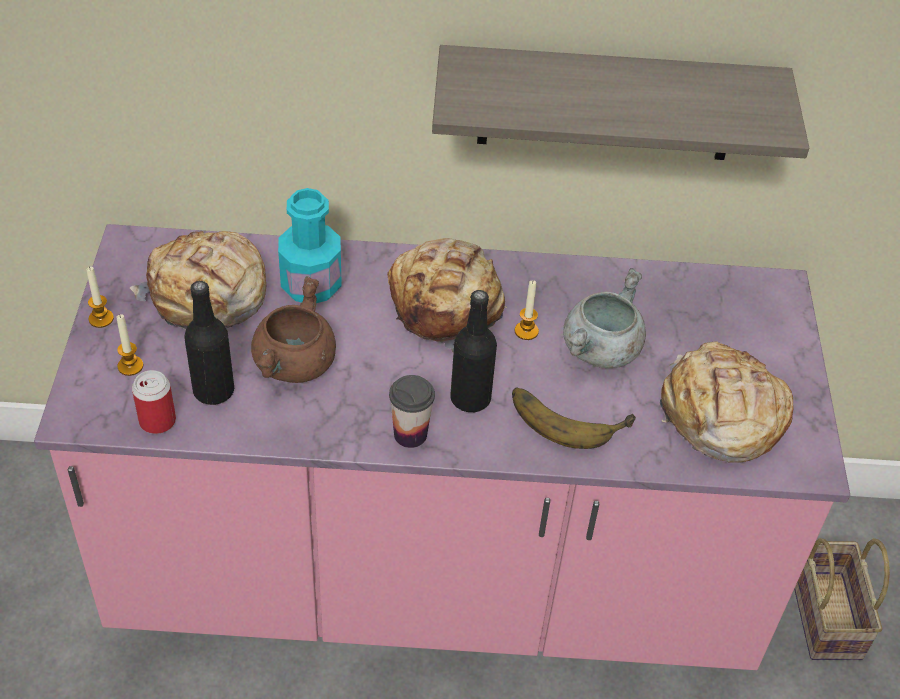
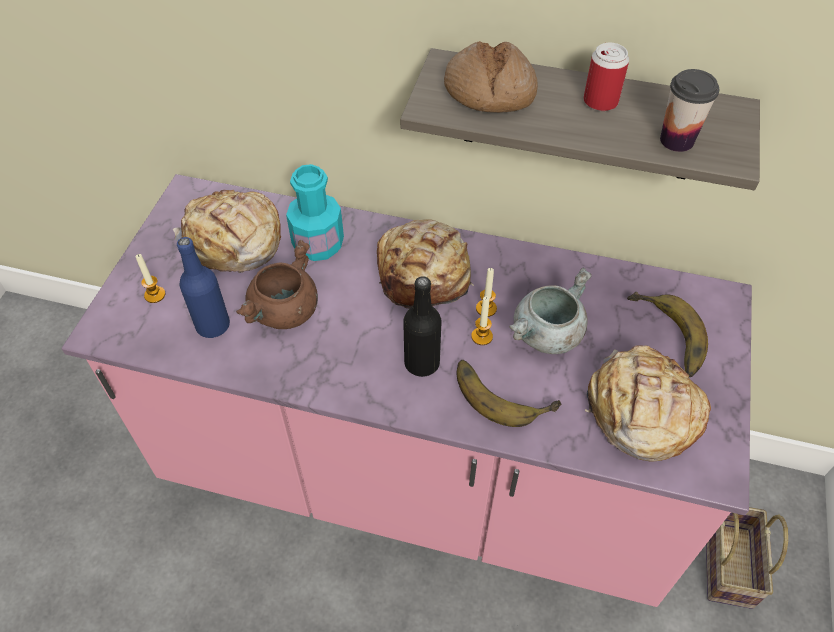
camera: 15 degrees right, 5 degrees up
(101, 319) = (145, 252): candle -> candle (482, 336)
(157, 421) = (160, 345): can -> can (600, 101)
(213, 391) = (213, 325): black bottle -> blue bottle
(410, 434) = (362, 388): cup -> cup (676, 140)
(518, 85) = (489, 91): none -> bread
(726, 337) = (663, 338): none -> banana

